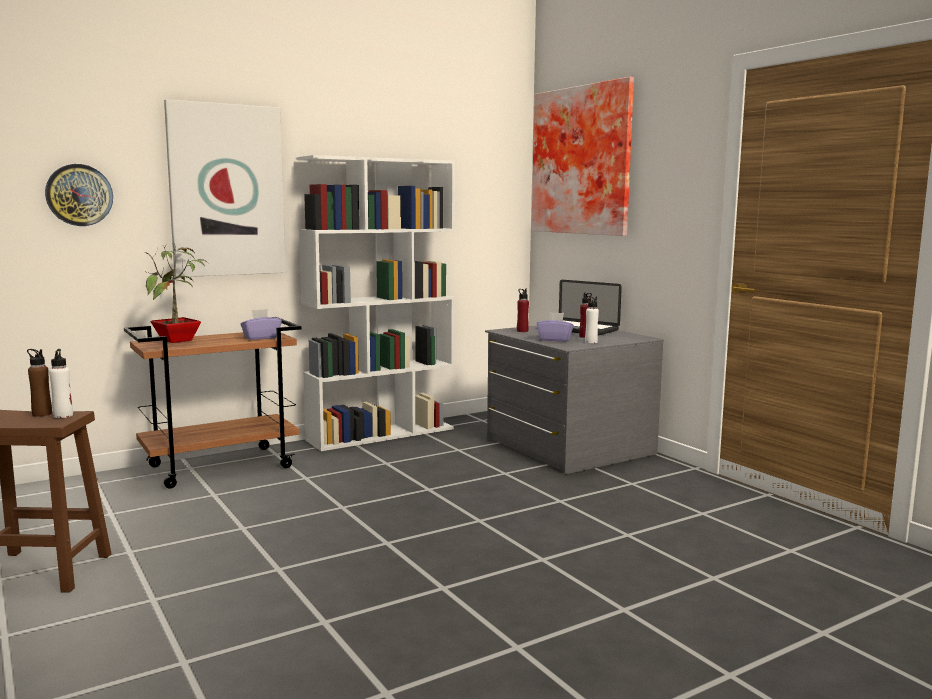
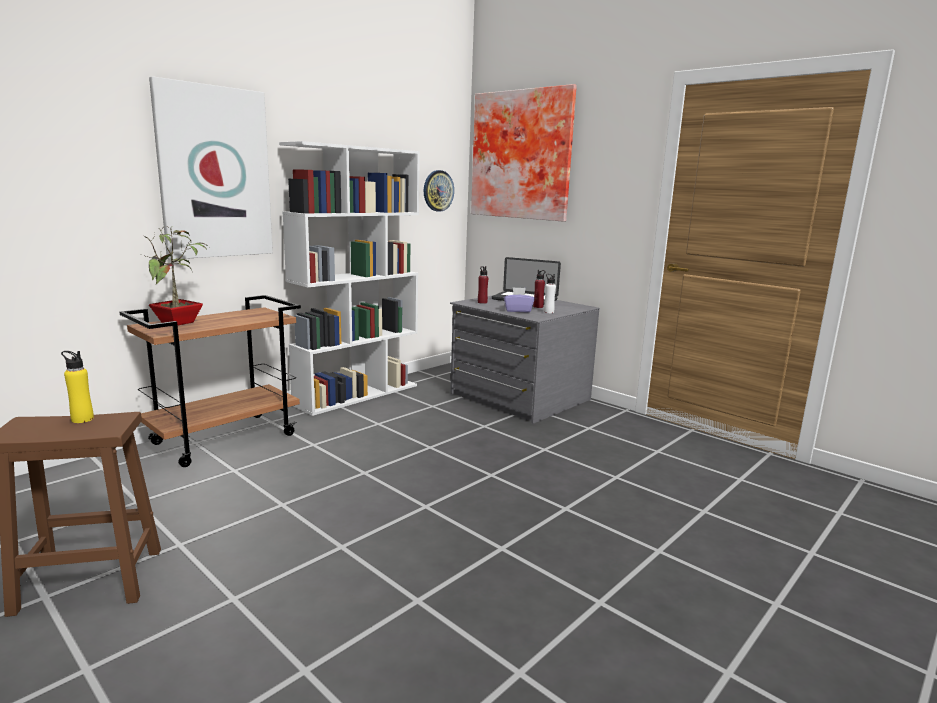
camera: 15 degrees left, 5 degrees up
(42, 414) = (82, 419): brown bottle -> yellow bottle
(63, 415) = (110, 420): white bottle -> none
(79, 195) = (63, 174): wall clock -> wall clock (438, 191)
(261, 337) = (261, 317): purple tissue box -> none

